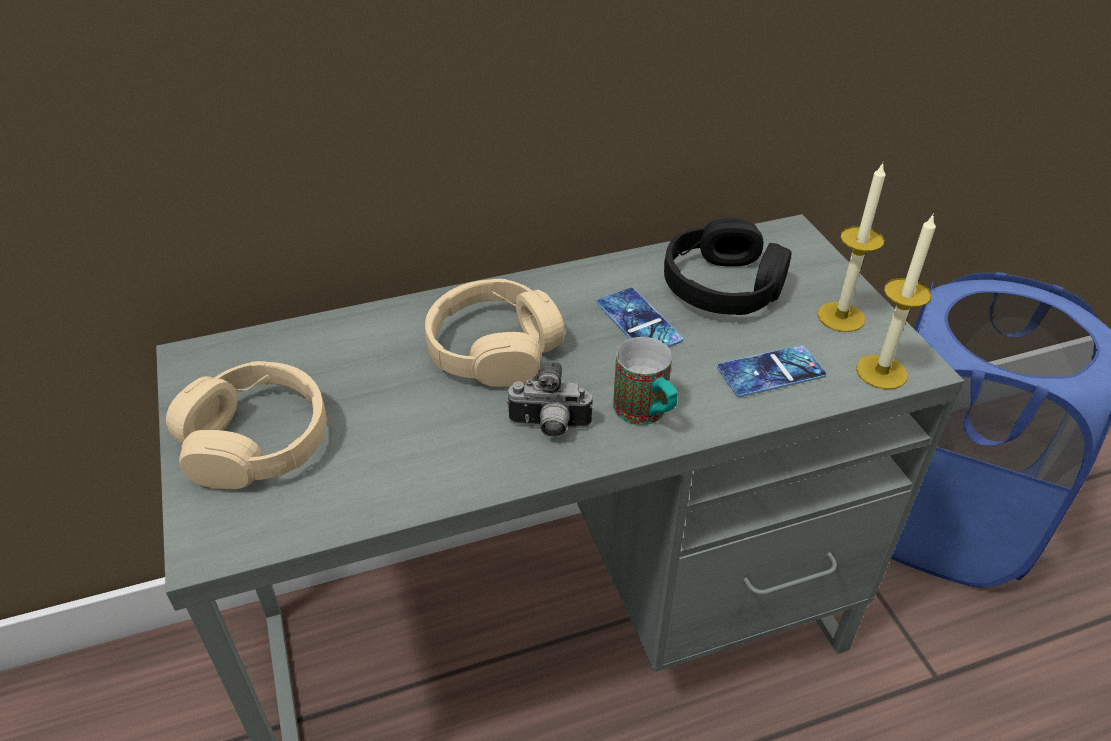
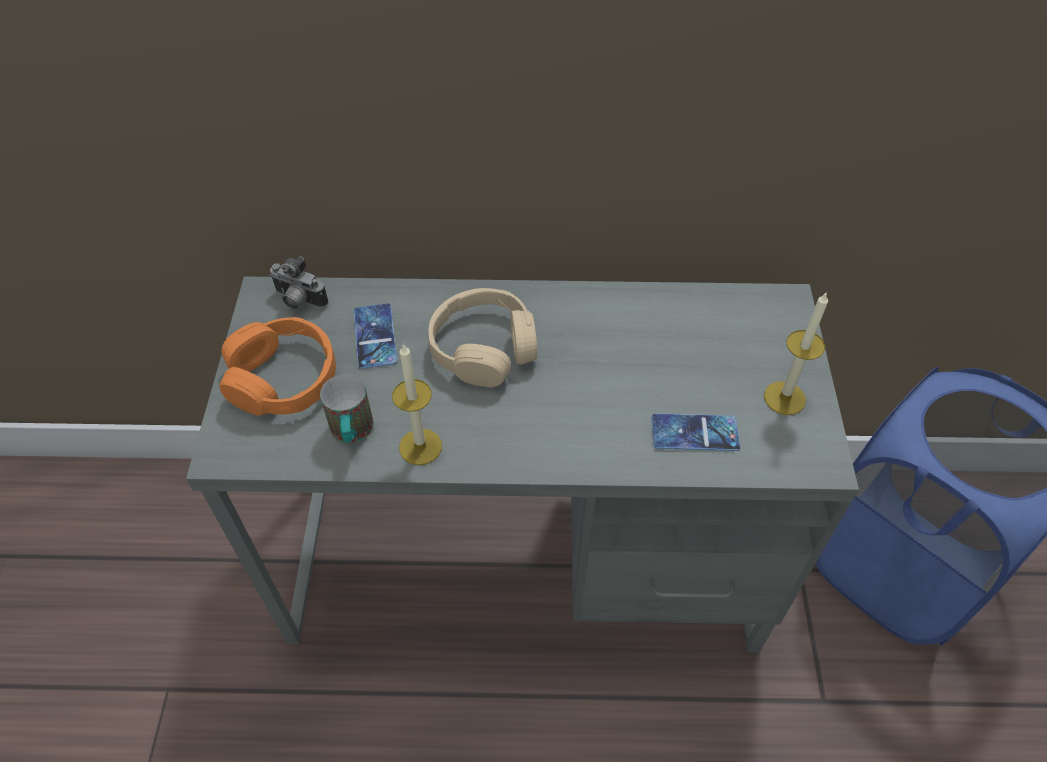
camera: 20 degrees right, 10 degrees up
(256, 441) = (283, 379): beige headphones -> orange headphones
(549, 427) = (494, 430): camera -> camera (298, 301)
(638, 321) = (610, 355): phone -> phone (375, 336)
(646, 414) = (574, 441): mug -> mug (352, 434)
(723, 286) = (698, 340): black headphones -> none
(881, 372) = (789, 460): candle -> candle (420, 446)

